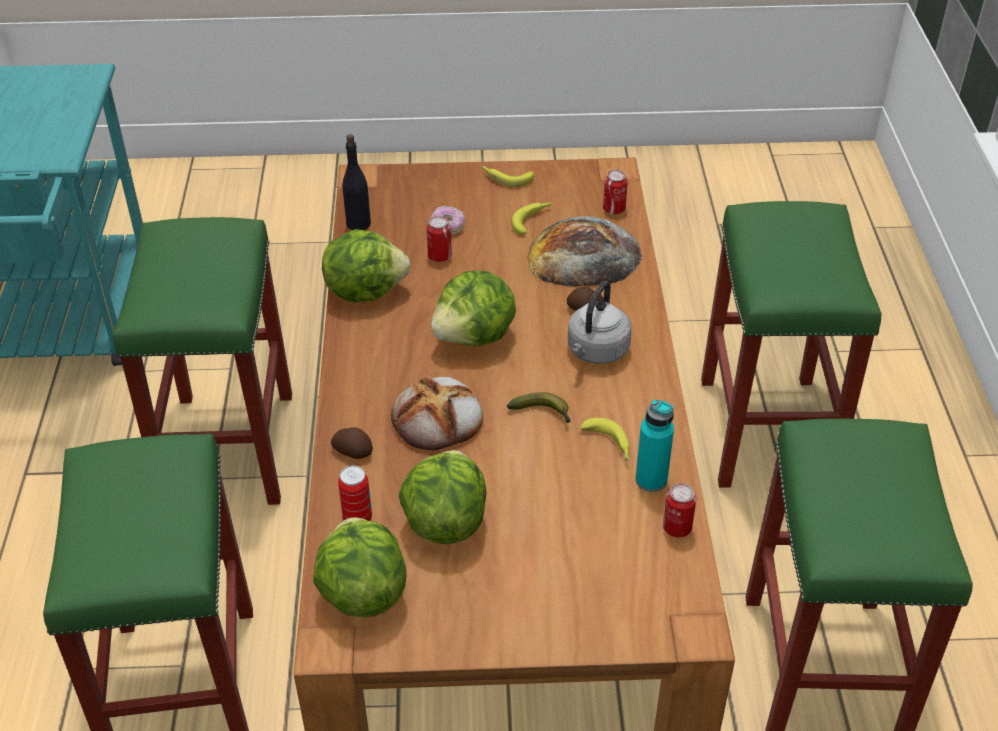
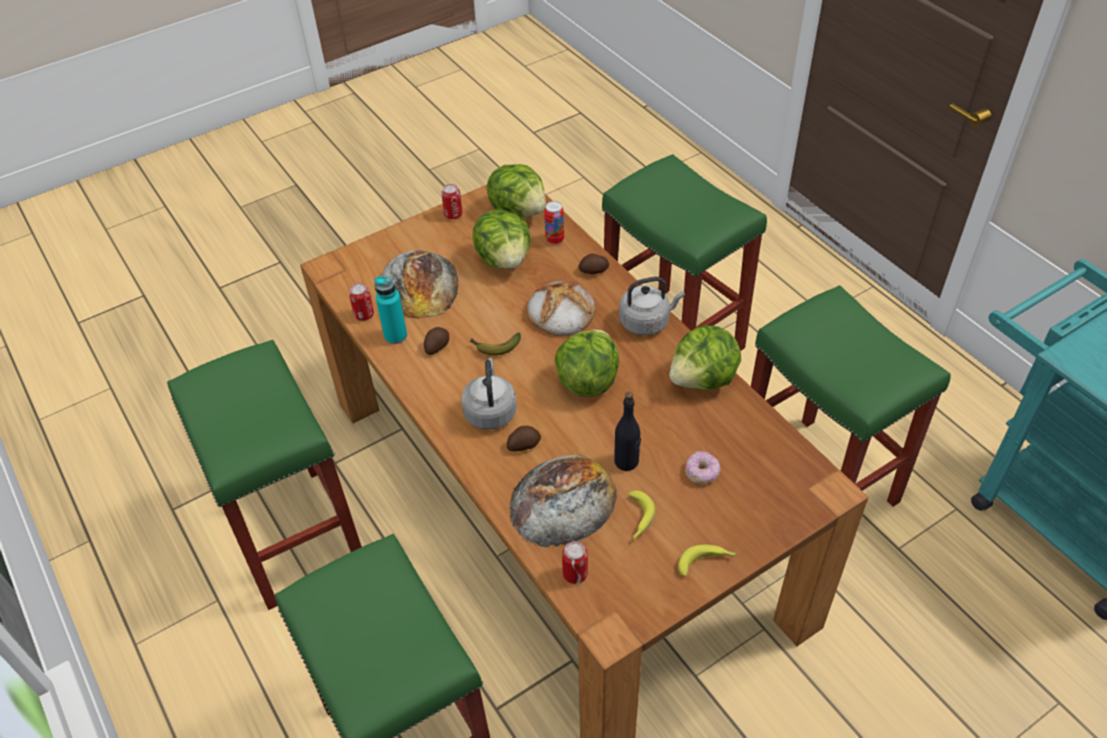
camera: 150 degrees right, 5 degrees up
(357, 366) = (647, 321): none -> grey kettle
(358, 224) = (776, 438): black bottle -> black bottle (626, 461)
(439, 256) = (679, 439): can -> can (453, 215)
(580, 537) = (419, 285): none -> bread
(609, 444) = (436, 346): banana -> potato

